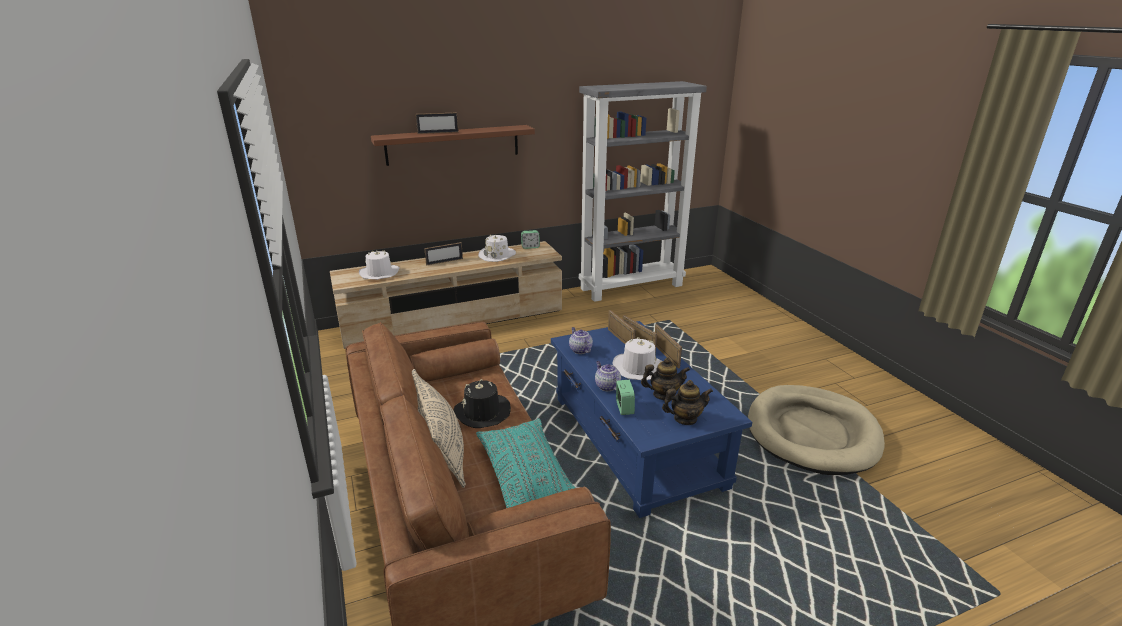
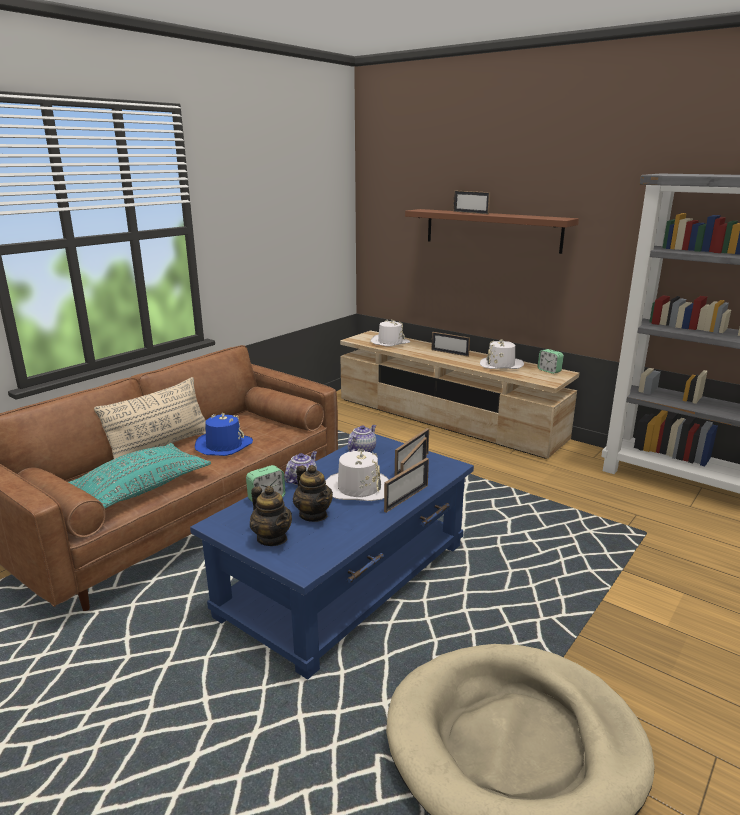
camera: 60 degrees right, 5 degrees down
(482, 412) = (223, 446): black hat -> blue hat

